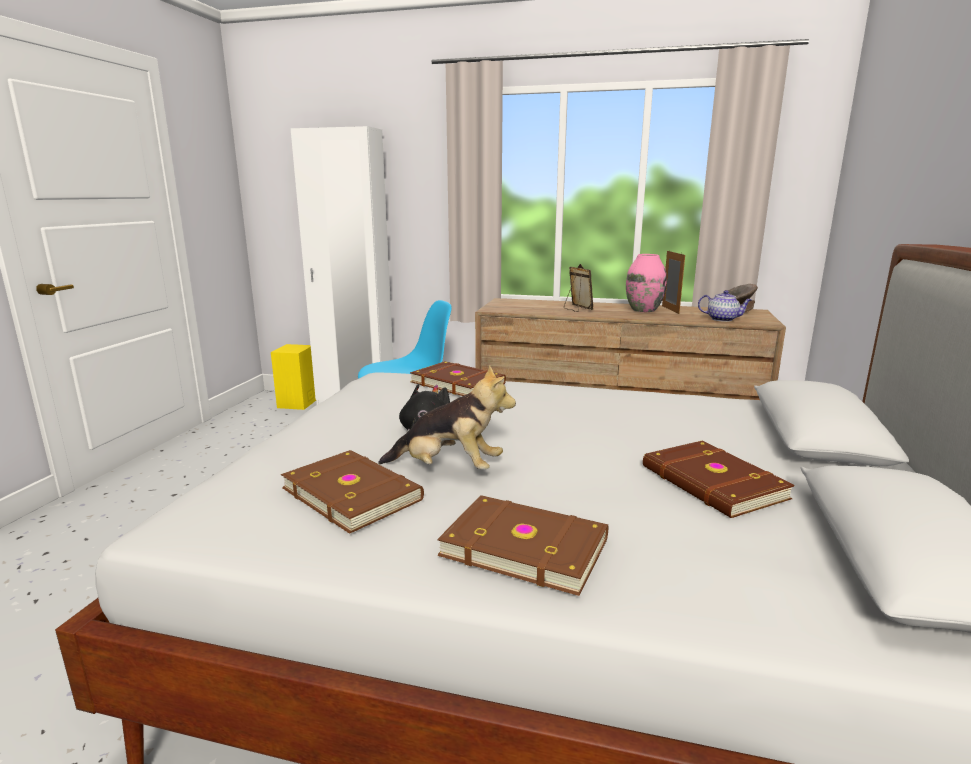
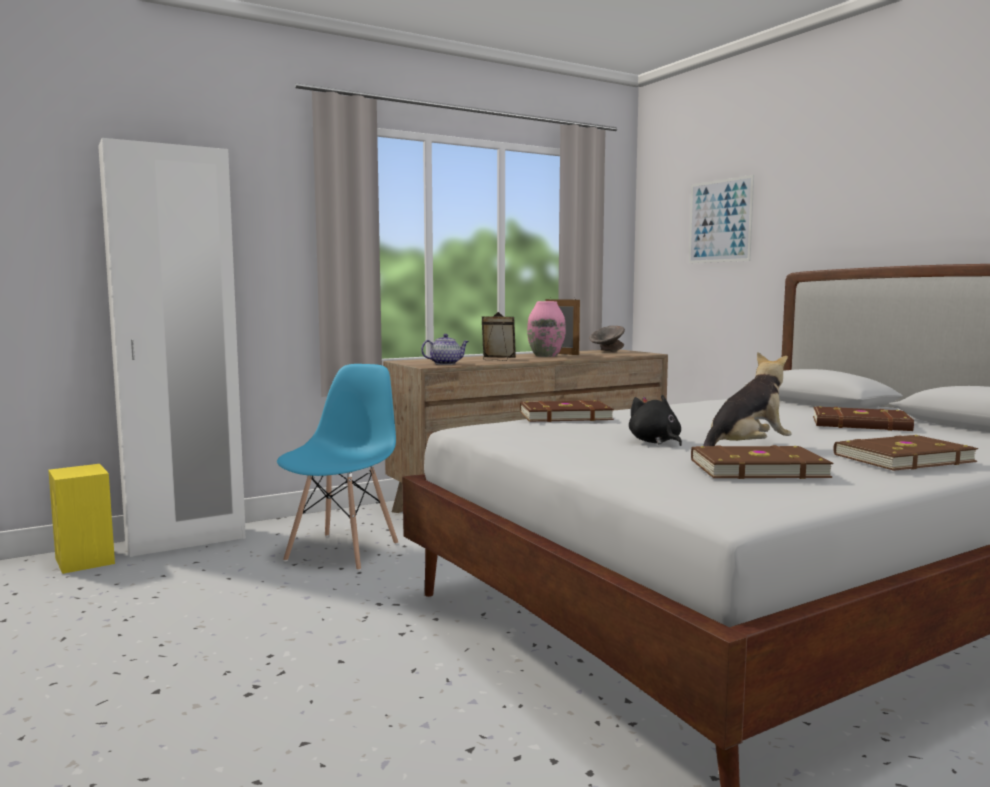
camera: 45 degrees left, 10 degrees down
(723, 319) = (619, 354): teapot -> teapot (446, 363)
(891, 159) = (720, 221): none -> picture

